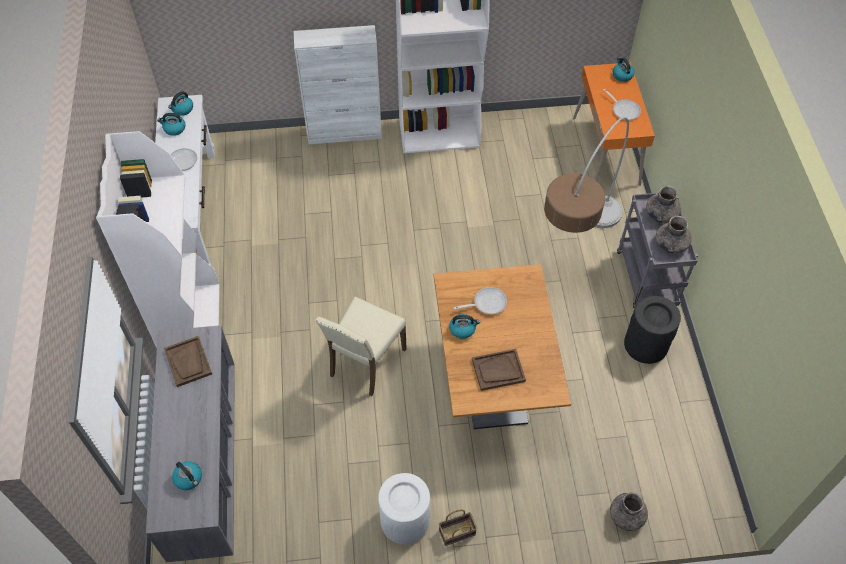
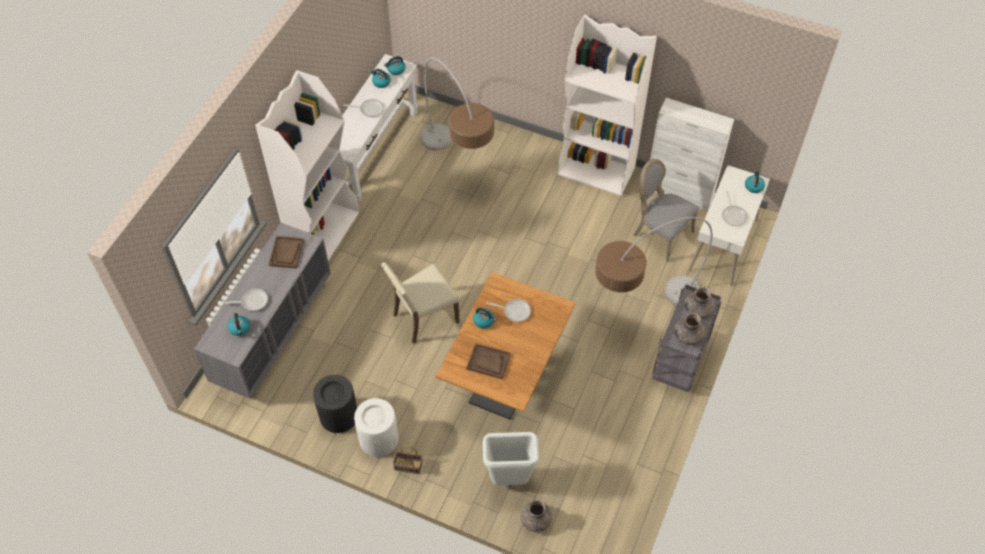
camera: 30 degrees right, 0 degrees up
(183, 439) = (252, 301): none -> frying pan
(296, 191) = (457, 168): none -> floor lamp
(345, 133) = (523, 139): white cabinet -> white cabinet (679, 192)
(541, 166) = (660, 233): none -> grey chair
(571, 488) = (509, 480): none -> white trash can
(606, 151) = (723, 245): orange desk -> white desk
(645, 344) = (642, 408): black trash can -> black trash can (338, 415)

